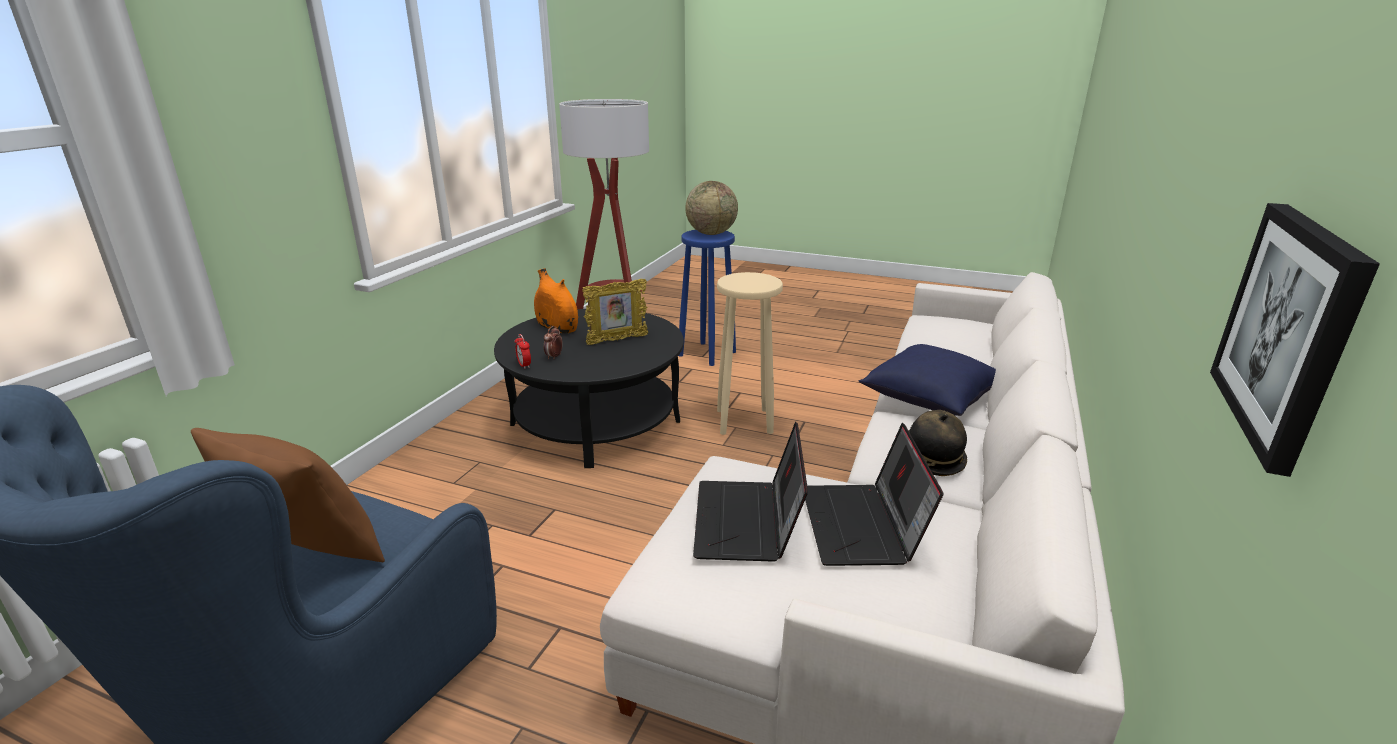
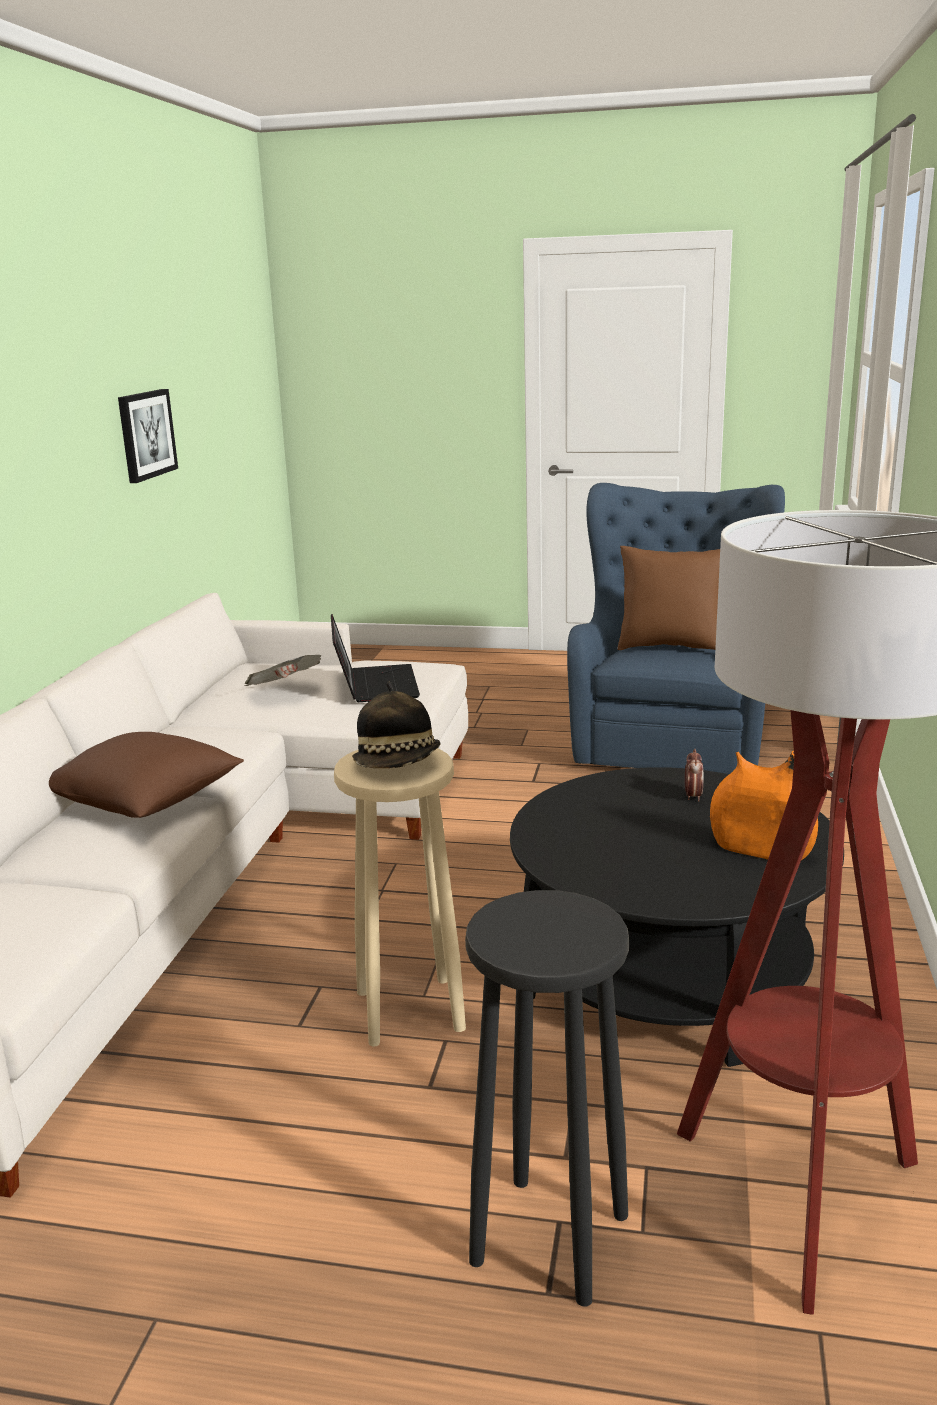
camera: 170 degrees right, 5 degrees down
(524, 365) = (717, 779): alarm clock -> none
(617, 340) = (626, 836): picture frame -> none
(707, 354) = (548, 1236): blue stool -> black stool
(711, 233) = (539, 935): globe -> none
(863, 526) = (284, 691): laptop -> newspaper
(929, 399) = (145, 802): blue pillow -> brown pillow
(930, 459) = (196, 738): hat -> hat (398, 764)

